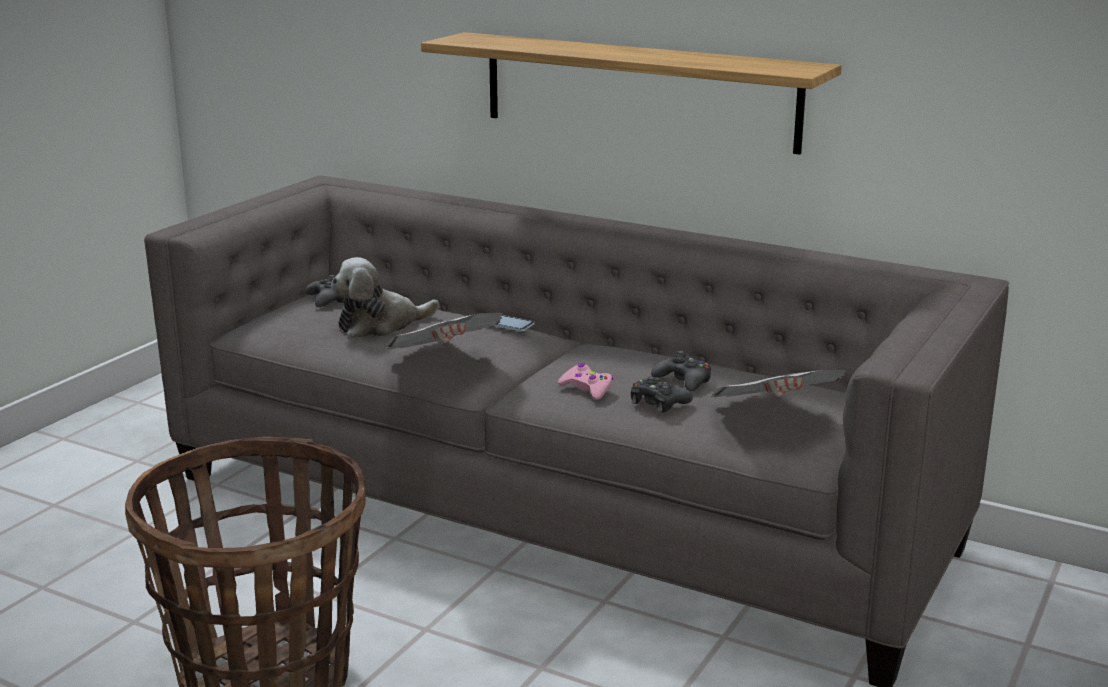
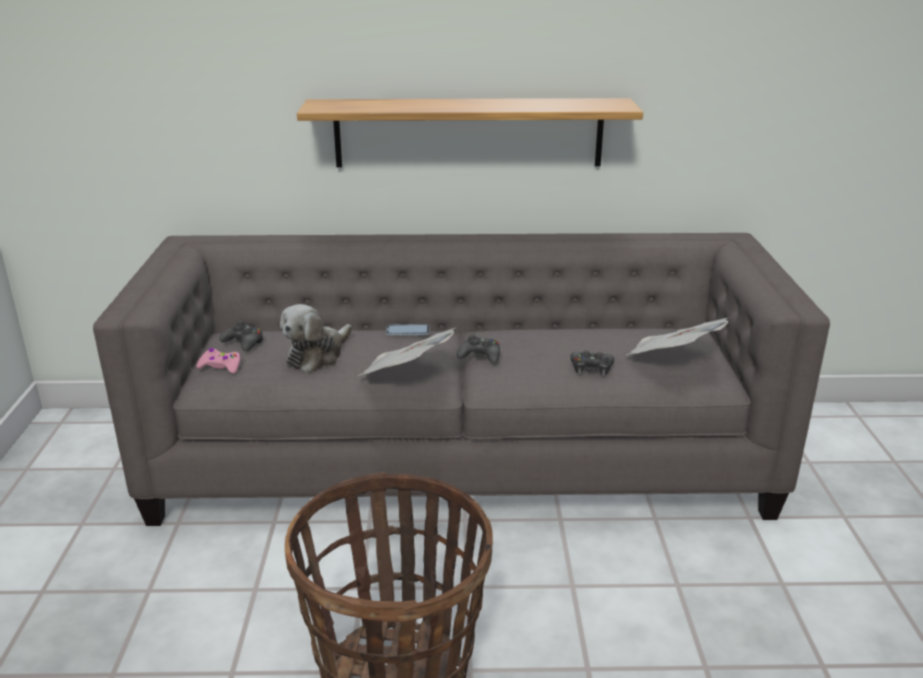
camera: 30 degrees left, 5 degrees up
(587, 388) = (532, 370): pink game controller -> pink game controller (221, 366)
(683, 381) = (585, 347): black game controller -> black game controller (480, 356)

